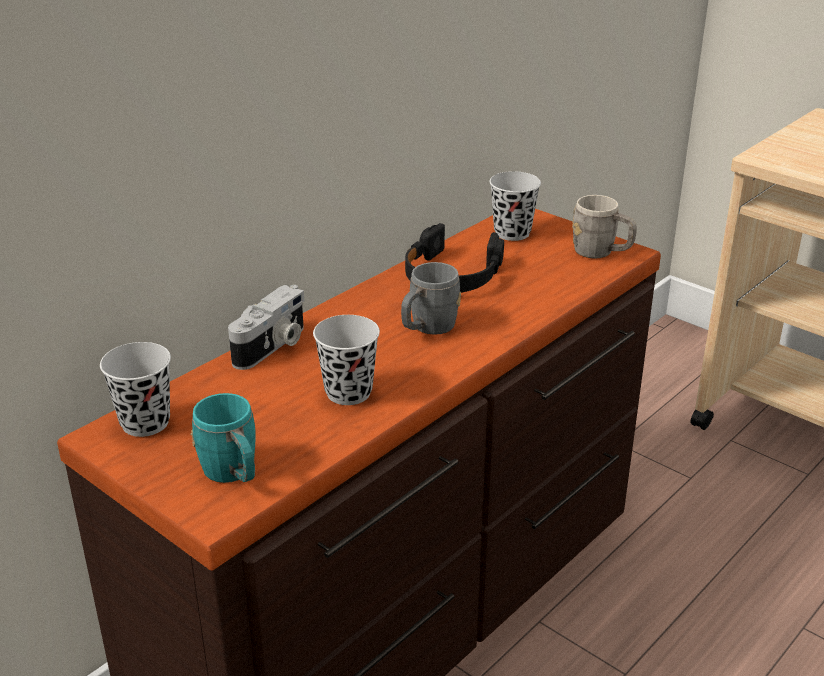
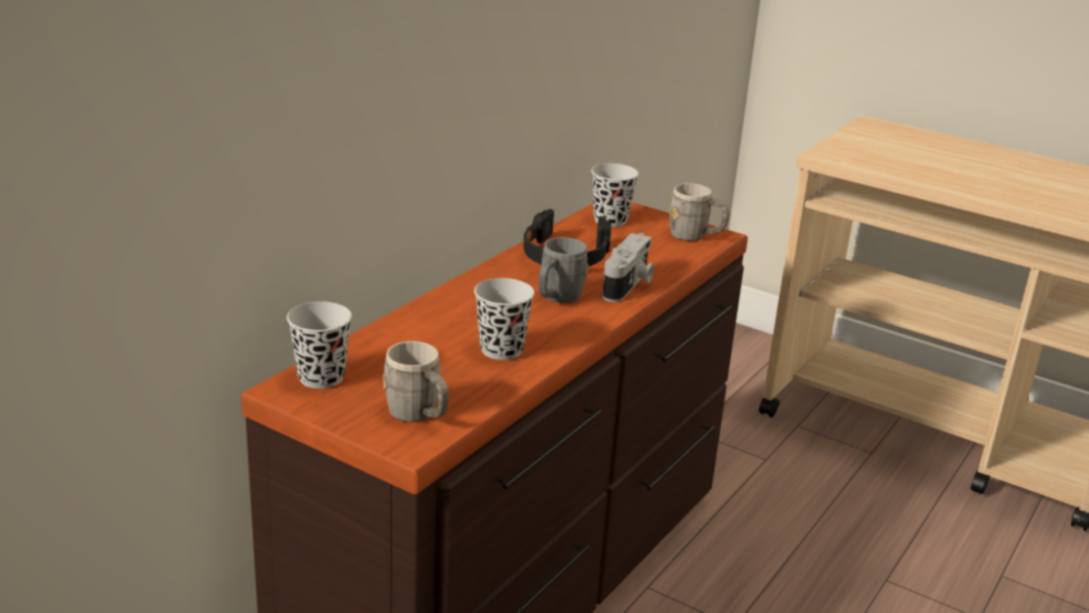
camera: 10 degrees left, 5 degrees down
(233, 474) = (419, 416): turquoise mug -> grey mug
(273, 346) = (419, 315): camera -> camera (628, 285)

